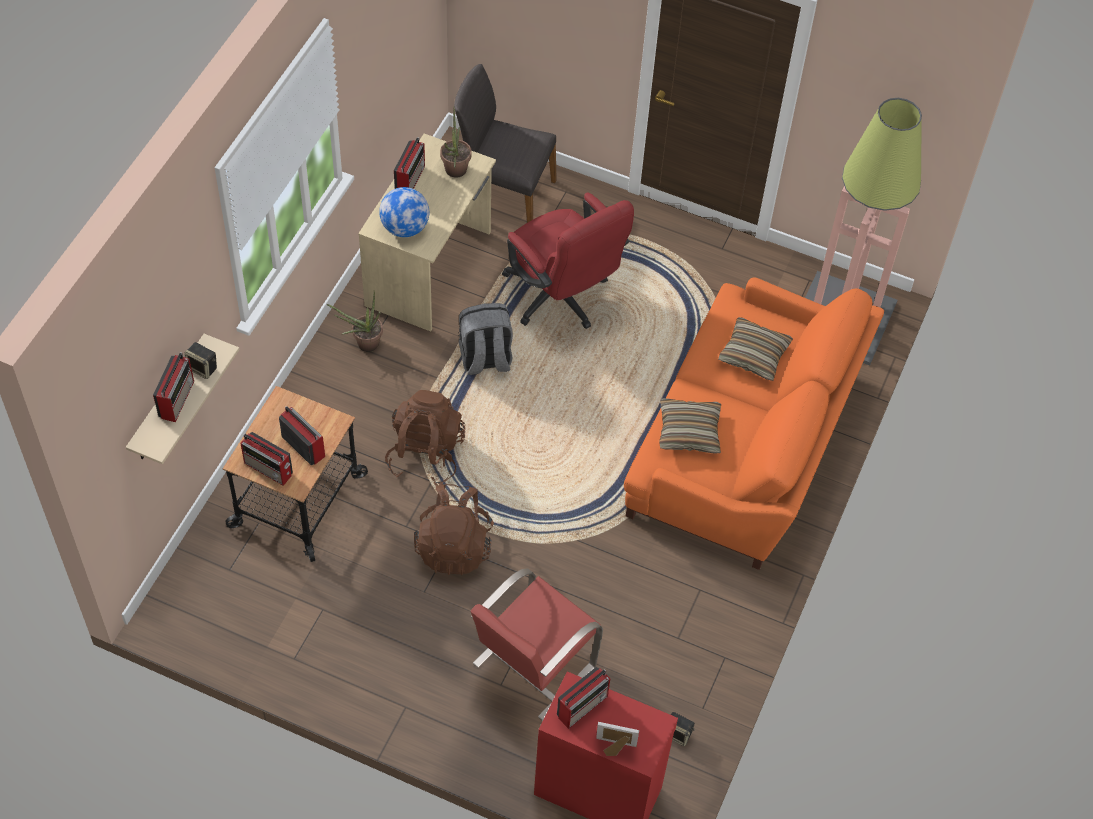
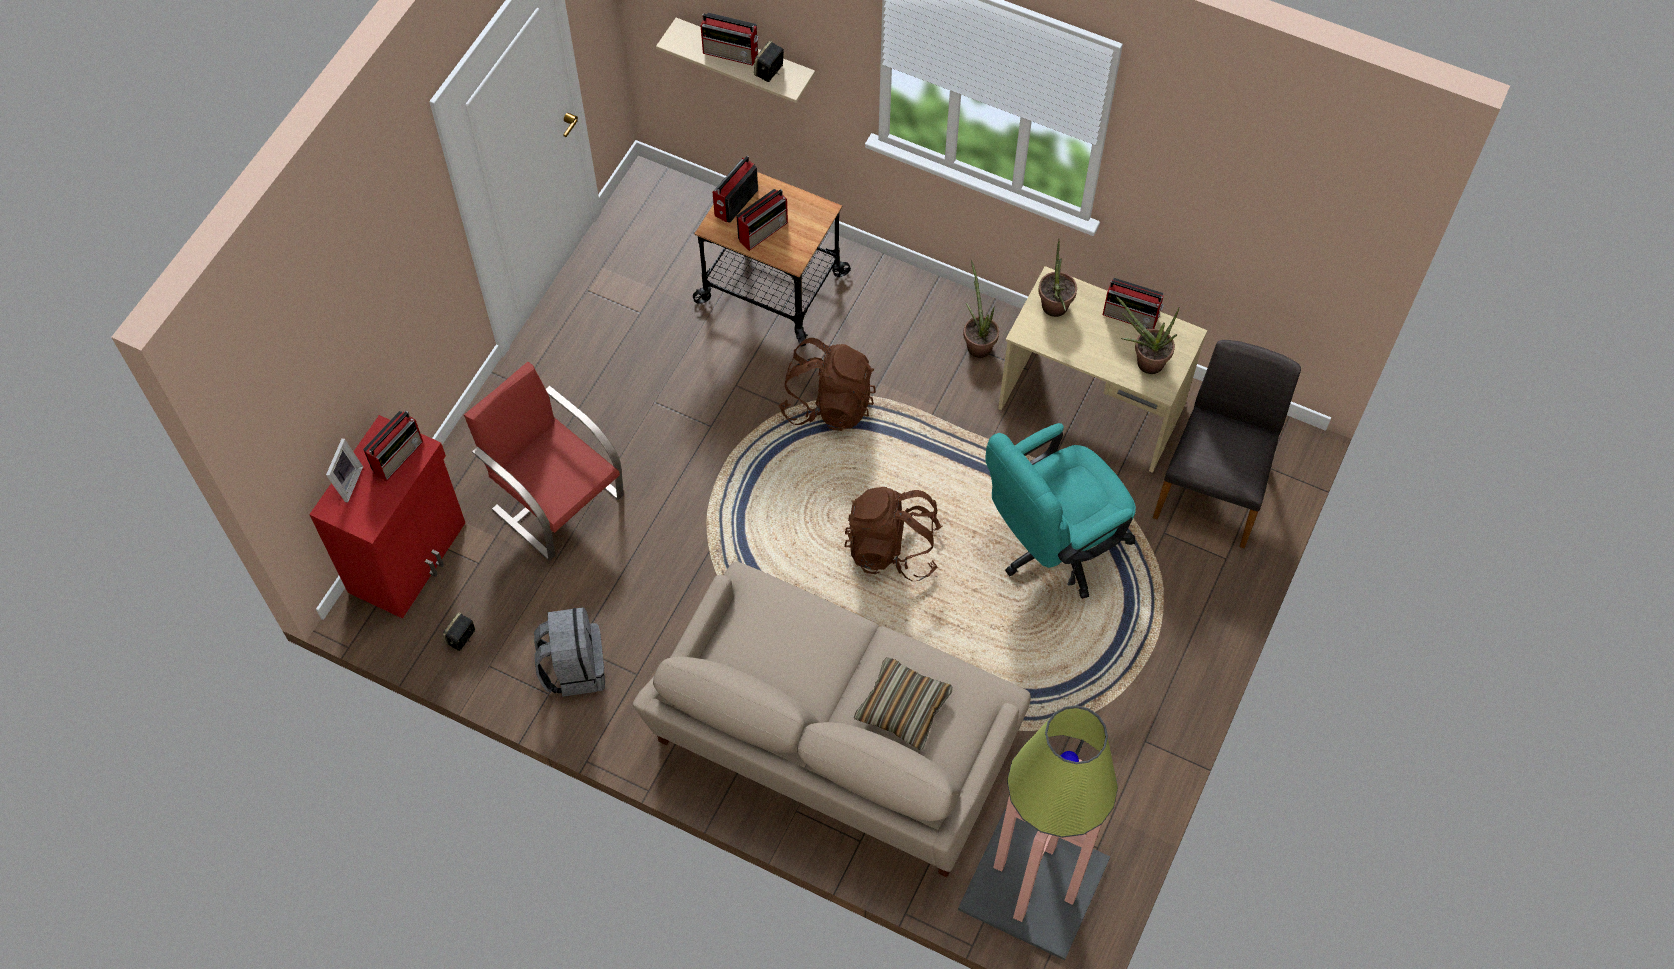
camera: 95 degrees right, 5 degrees up
(405, 228) = (1054, 311): globe -> potted plant
(454, 546) = (708, 430): brown backpack -> brown backpack (892, 548)
(485, 359) = (958, 463): grey backpack -> grey backpack (574, 668)
(561, 299) = (1052, 547): red office chair -> turquoise office chair
(583, 705) = (399, 455): radio -> radio turned 105 degrees counterclockwise
(689, 431) = (789, 624): pillow -> none
(746, 445) = (834, 742): orange sofa -> beige sofa

